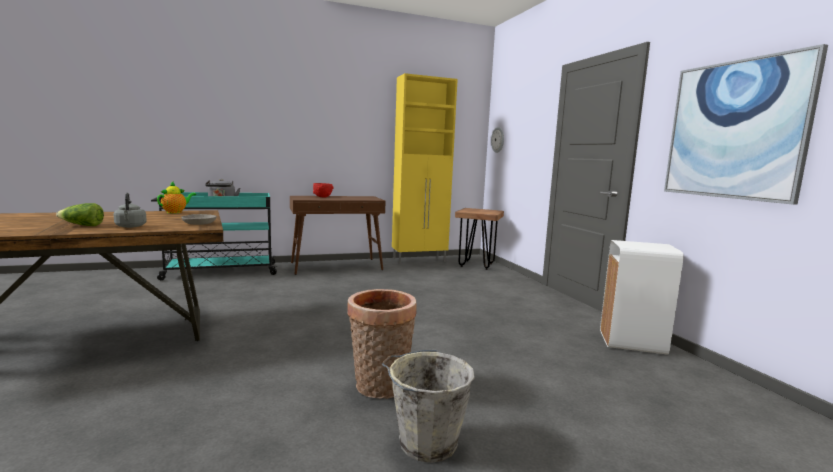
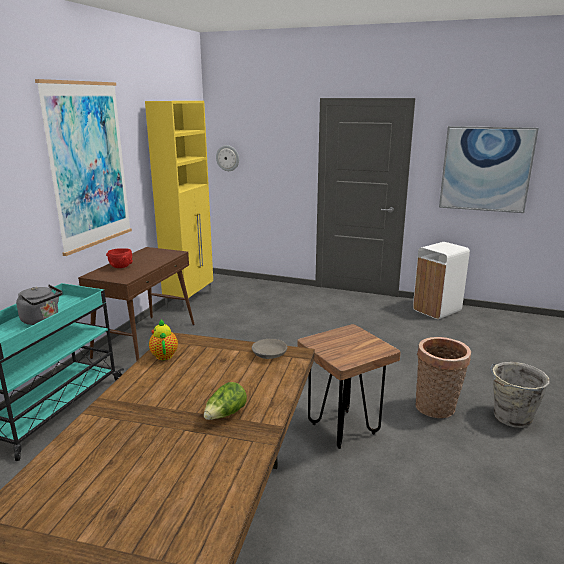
camera: 50 degrees left, 10 degrees up
(130, 226) = (259, 388): grey kettle -> none
(323, 118) = (88, 165): none -> picture
(476, 265) = (240, 286): brown stool -> brown stool (343, 429)

